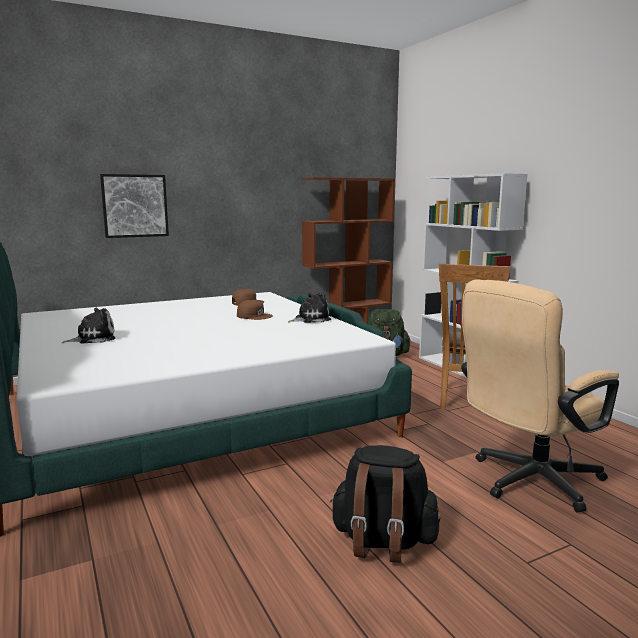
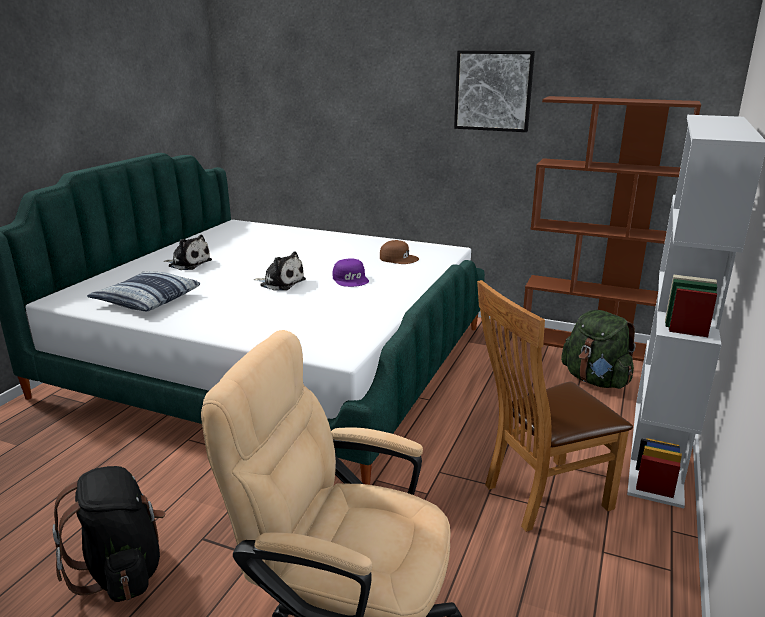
camera: 50 degrees right, 10 degrees up
(135, 206) = (342, 123): picture -> picture (493, 91)
(144, 360) = (146, 300): none -> pillow
(254, 316) = (351, 279): brown cap -> purple cap
(310, 319) = (381, 302): plush toy -> plush toy (281, 283)

